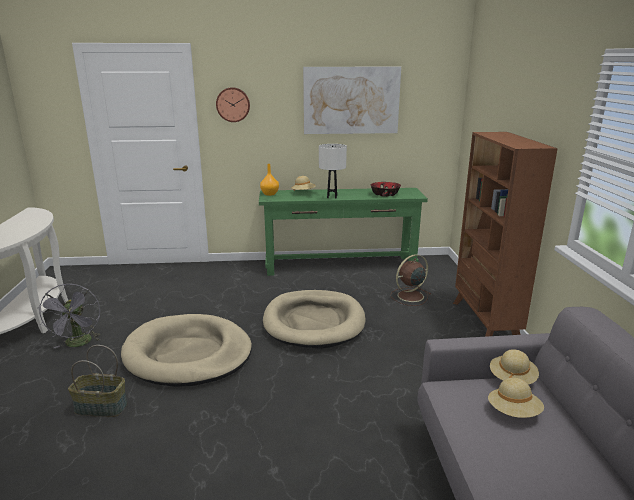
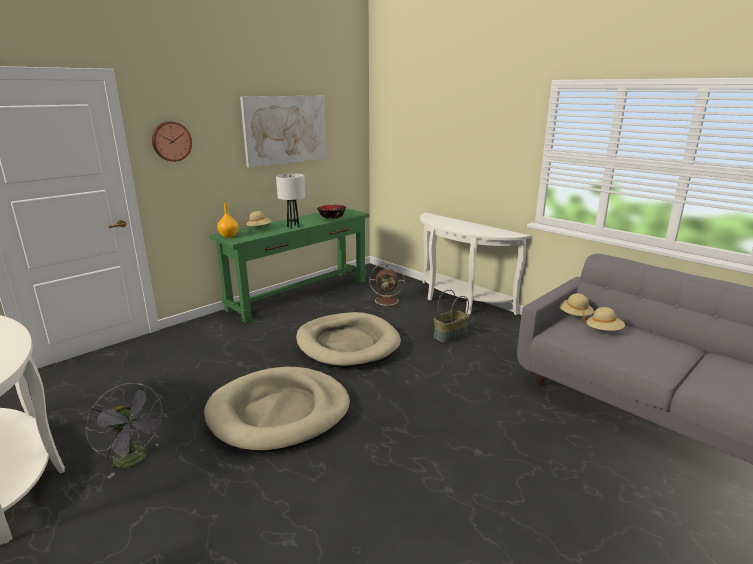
camera: 40 degrees left, 0 degrees up
(100, 408) = (269, 495): basket -> basket (450, 336)
(409, 296) = (387, 301): brown fan -> brown fan turned 105 degrees counterclockwise
(485, 322) = (458, 301): brown bookcase -> white console table

